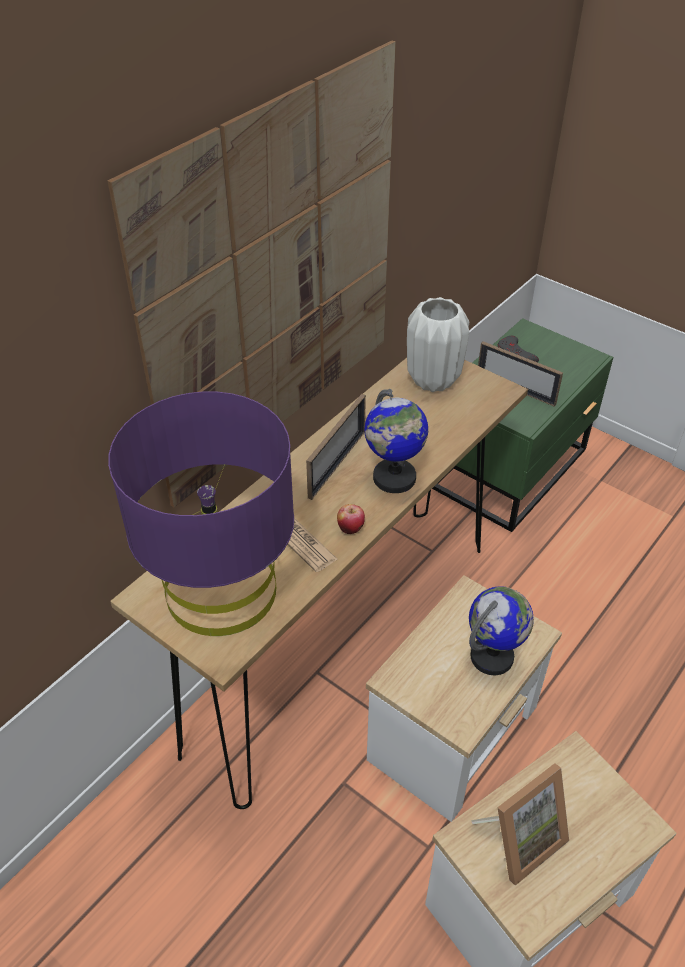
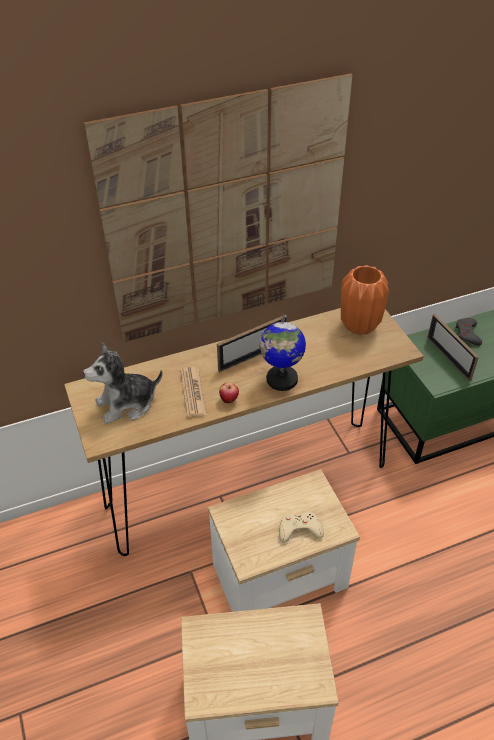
camera: 30 degrees right, 0 degrees up
(222, 590) = (126, 404): purple table lamp -> plush toy
(434, 381) = (360, 326): white vase -> orange vase
(492, 657) = (299, 529): globe -> beige game controller
(519, 838) = (231, 648): picture frame -> none

